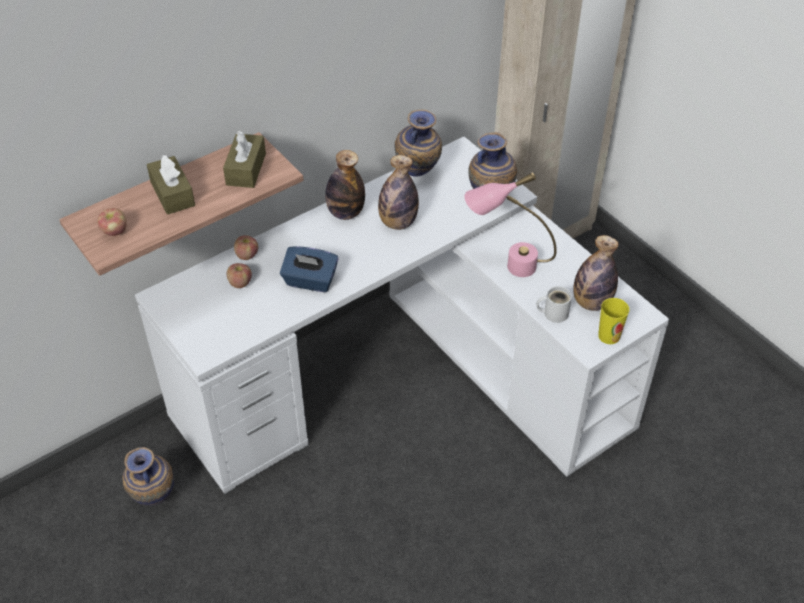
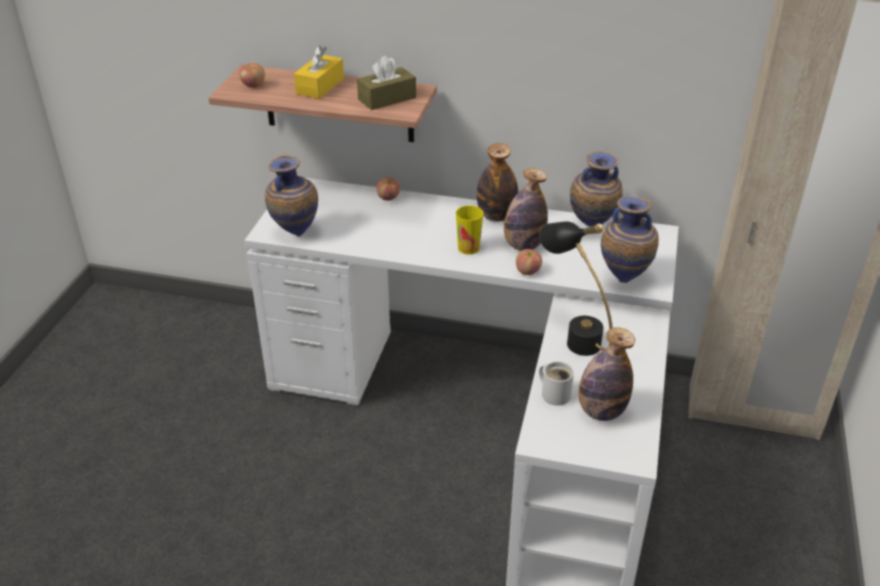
camera: 50 degrees right, 10 degrees down
(154, 499) = (230, 359): vase -> vase (295, 233)
(172, 194) = (320, 86): brown tissue box -> yellow tissue box
(240, 283) = (357, 209): apple -> apple (528, 271)
(310, 281) = (400, 238): blue tissue box -> none
(507, 265) = (573, 335): pink table lamp -> black table lamp
(609, 336) = (574, 445): cup -> cup (468, 248)

